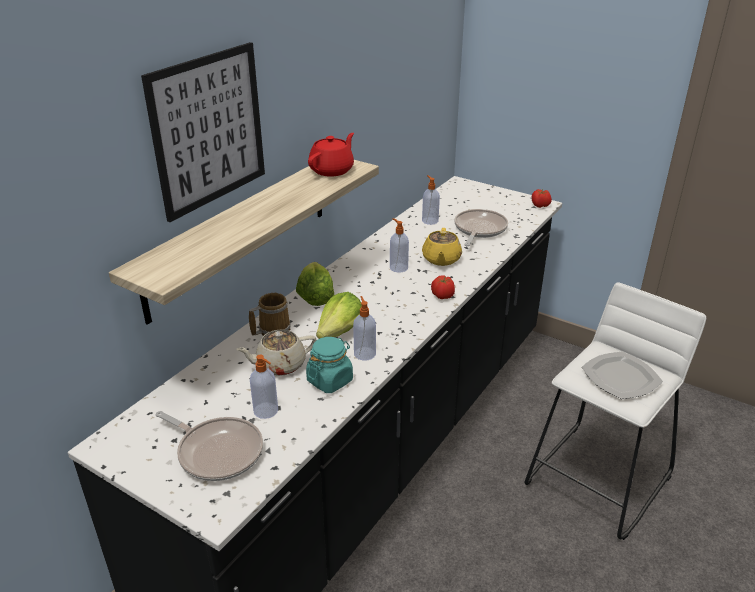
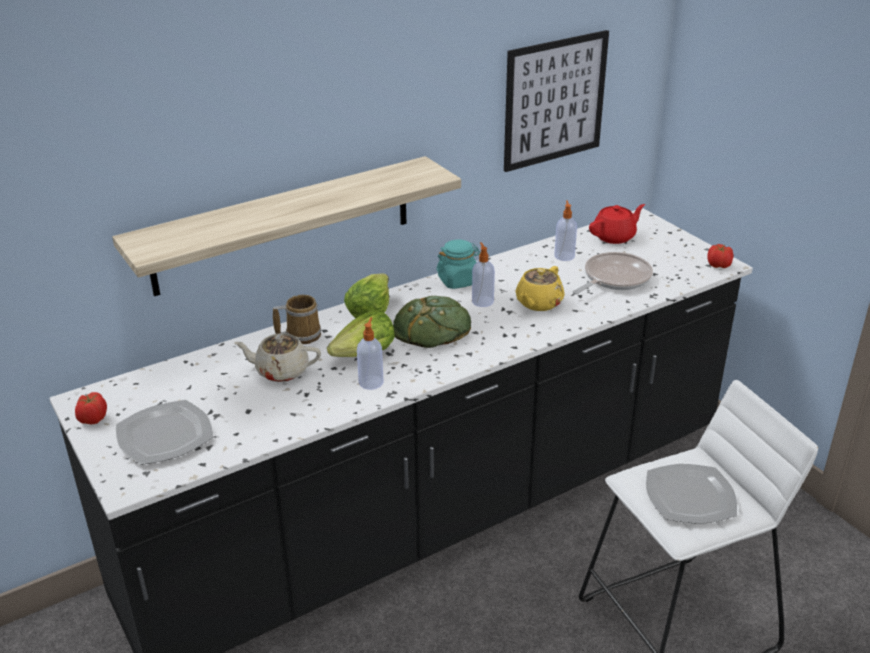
camera: 25 degrees right, 0 degrees up
(209, 130) = (246, 112): picture -> picture (555, 100)
(217, 452) = (165, 434): frying pan -> plate
(266, 411) = (235, 411): soap dispenser -> none
(330, 380) = (316, 399): turquoise jar -> turquoise jar (458, 281)
(332, 170) = (407, 175): red teapot -> red teapot (614, 237)
(378, 298) = (432, 329): none -> bread
(442, 296) = (504, 343): tomato -> tomato (93, 419)

